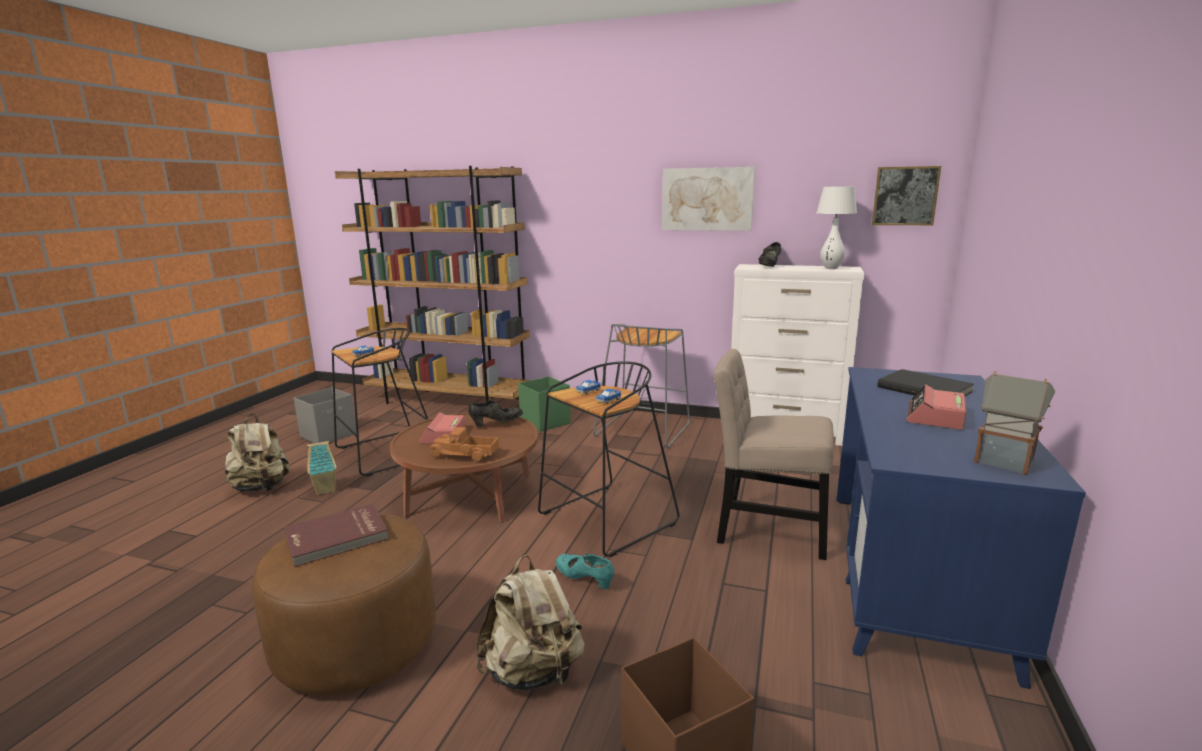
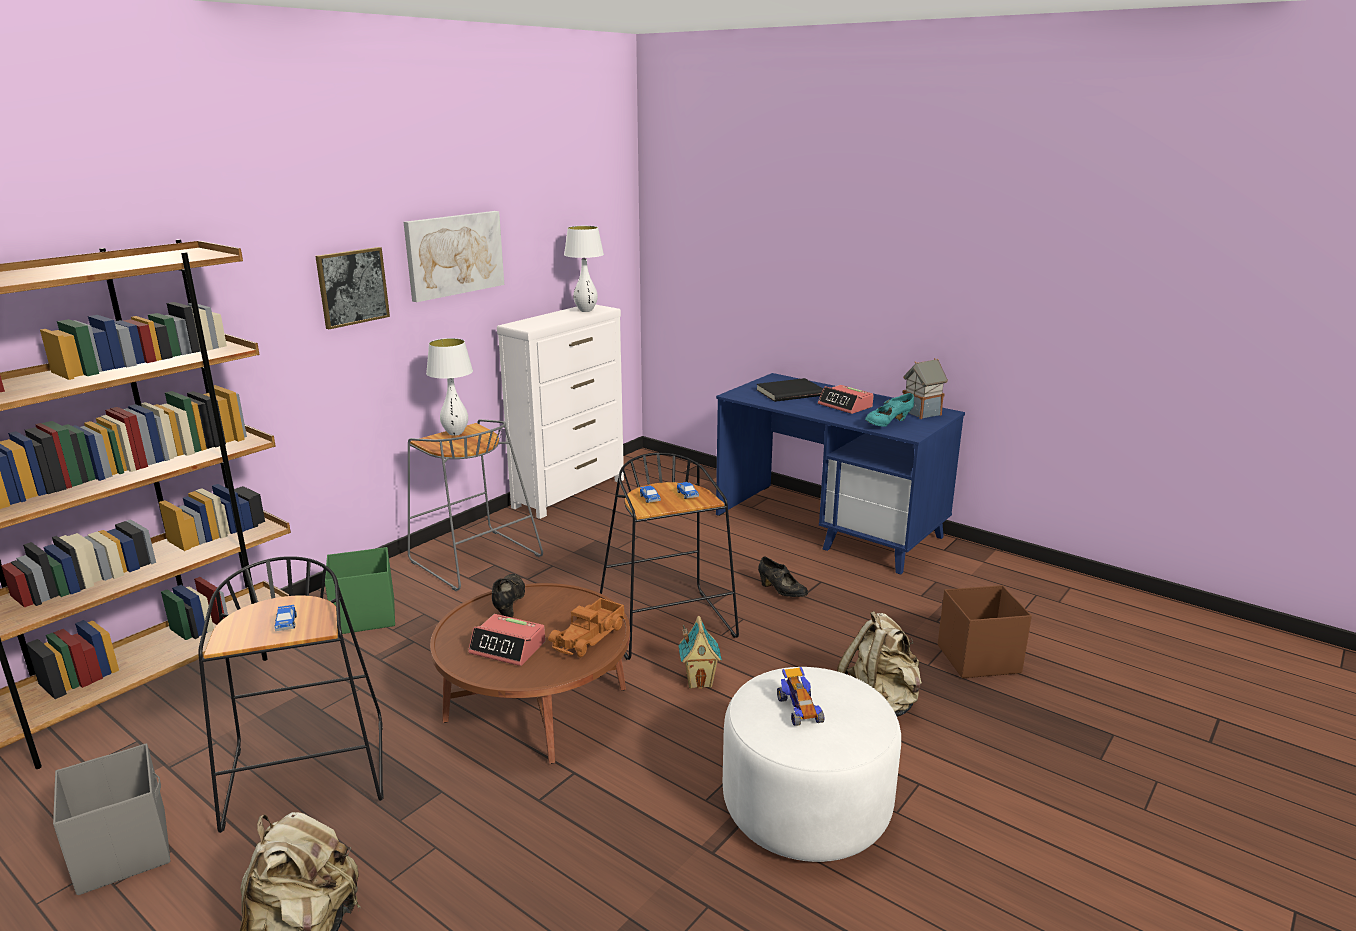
camera: 70 degrees left, 5 degrees up
(326, 490) = (393, 845): toy house -> toy house (699, 681)
(337, 538) = (799, 709): red book -> toy car
(357, 644) = (806, 807): brown ottoman -> white ottoman
(585, 580) = (765, 657): turquoise shoe -> turquoise shoe (888, 424)
(653, 331) = (455, 433): none -> white table lamp
(766, 530) = (739, 556): beige chair -> none
(769, 266) = (539, 322): black shoe -> black shoe (781, 592)
(905, 196) = (606, 228): picture -> picture (352, 287)

